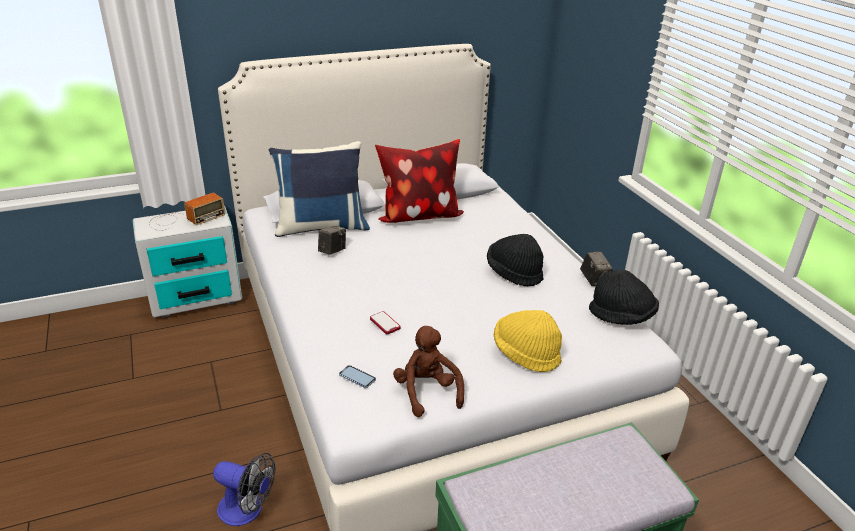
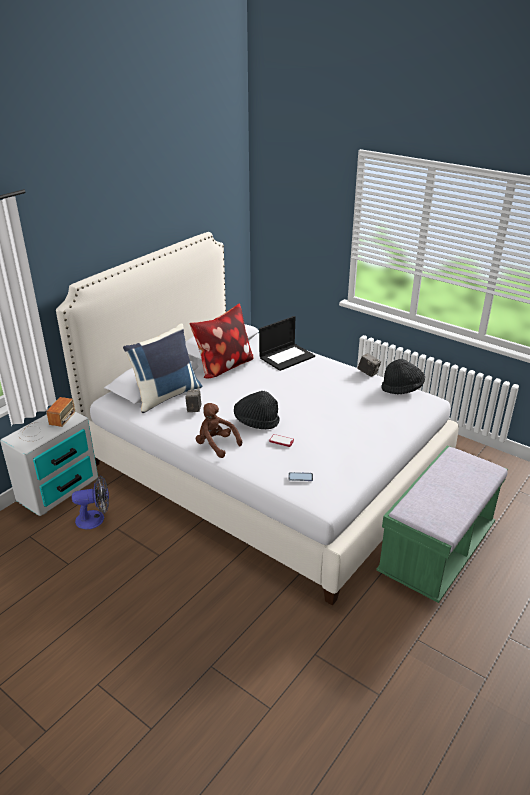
camera: 30 degrees left, 0 degrees up
(247, 510) = (242, 603): fan -> fan (95, 519)
(427, 392) = (345, 469): brown plush toy -> brown plush toy (216, 445)
(506, 227) = (287, 357): none -> laptop
(514, 273) = (321, 384): black hat -> black hat (256, 422)
(526, 354) = (375, 428): yellow hat -> none

